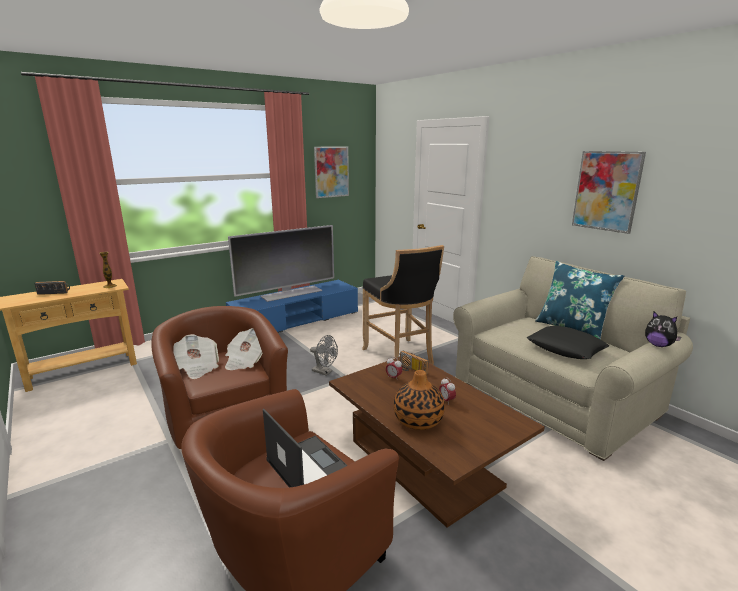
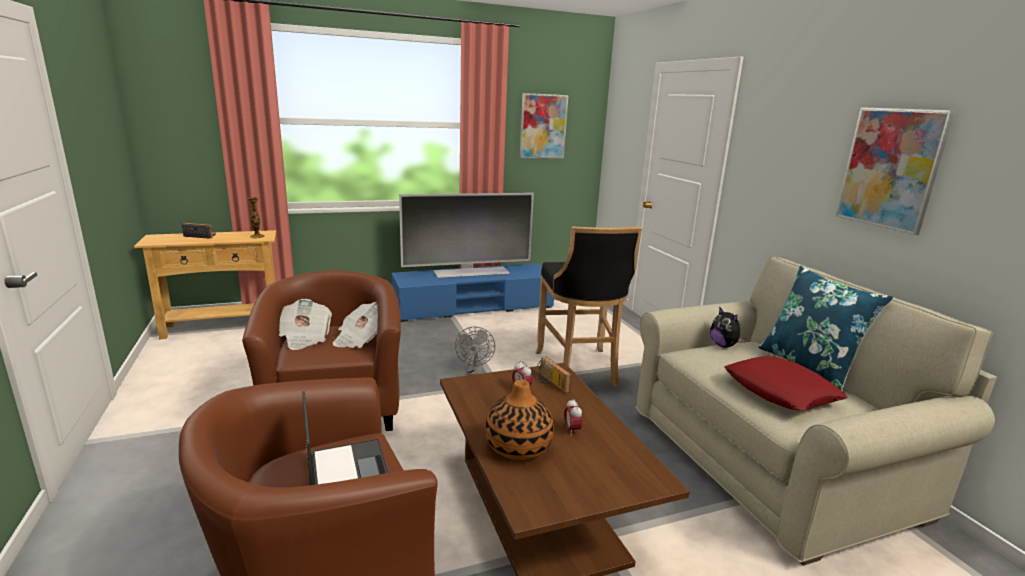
camera: 15 degrees right, 0 degrees up
(325, 372) = (475, 372): grey fan -> grey fan turned 45 degrees clockwise
(566, 348) = (780, 391): black pillow -> red pillow
(658, 345) = (921, 409): plush toy -> plush toy (724, 345)

